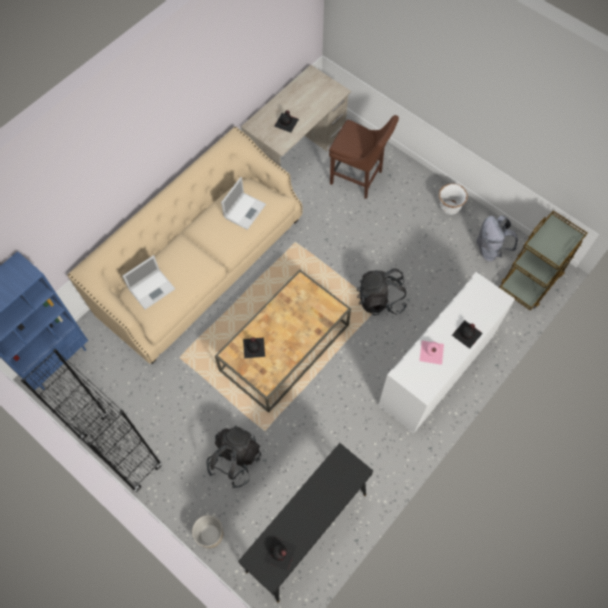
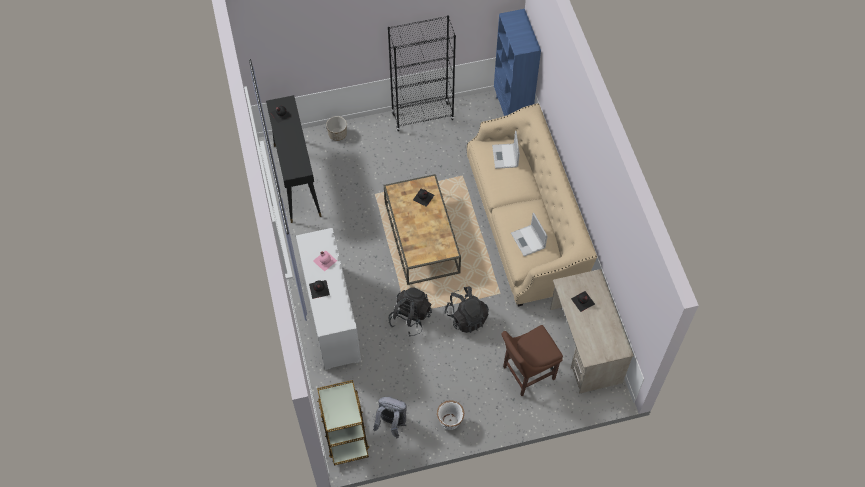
camera: 125 degrees right, 5 degrees down
(235, 460) = (370, 169): black backpack -> black backpack (466, 317)

